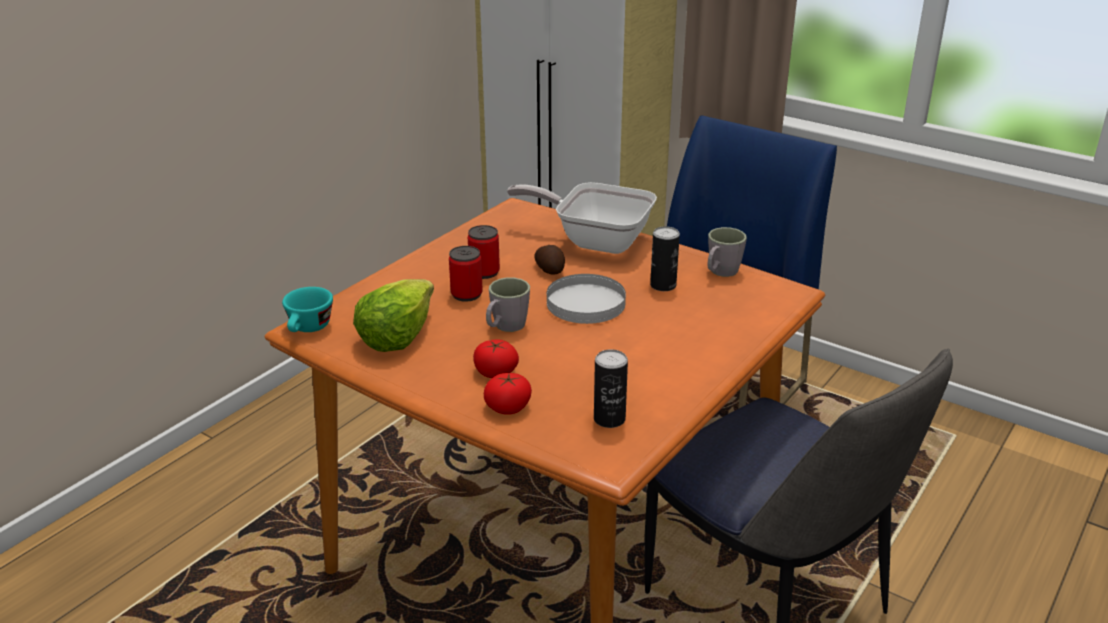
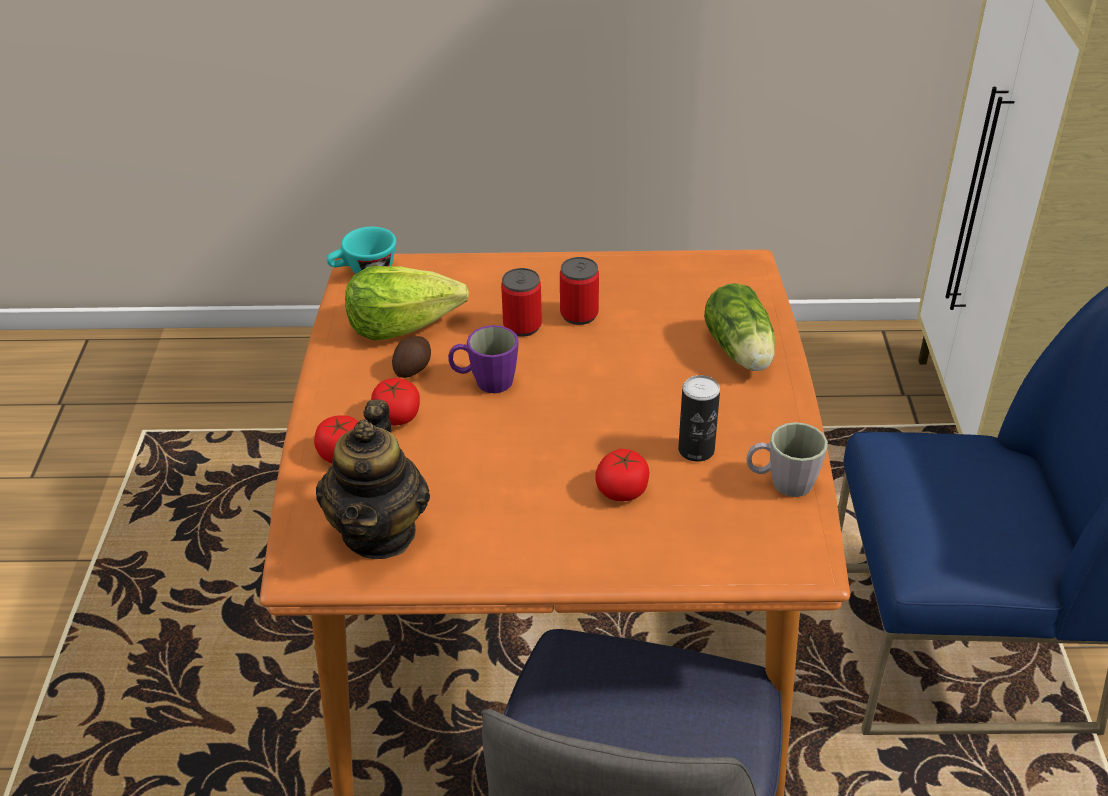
camera: 55 degrees right, 10 degrees up
(505, 327) = (485, 382): grey mug -> purple mug
(550, 269) = (636, 353): potato -> potato (414, 368)
(585, 303) = (592, 411): white plate -> none
(595, 240) = (741, 353): frying pan -> lettuce
(609, 419) = (380, 532): can -> teapot
(670, 320) = (622, 489): none -> tomato

